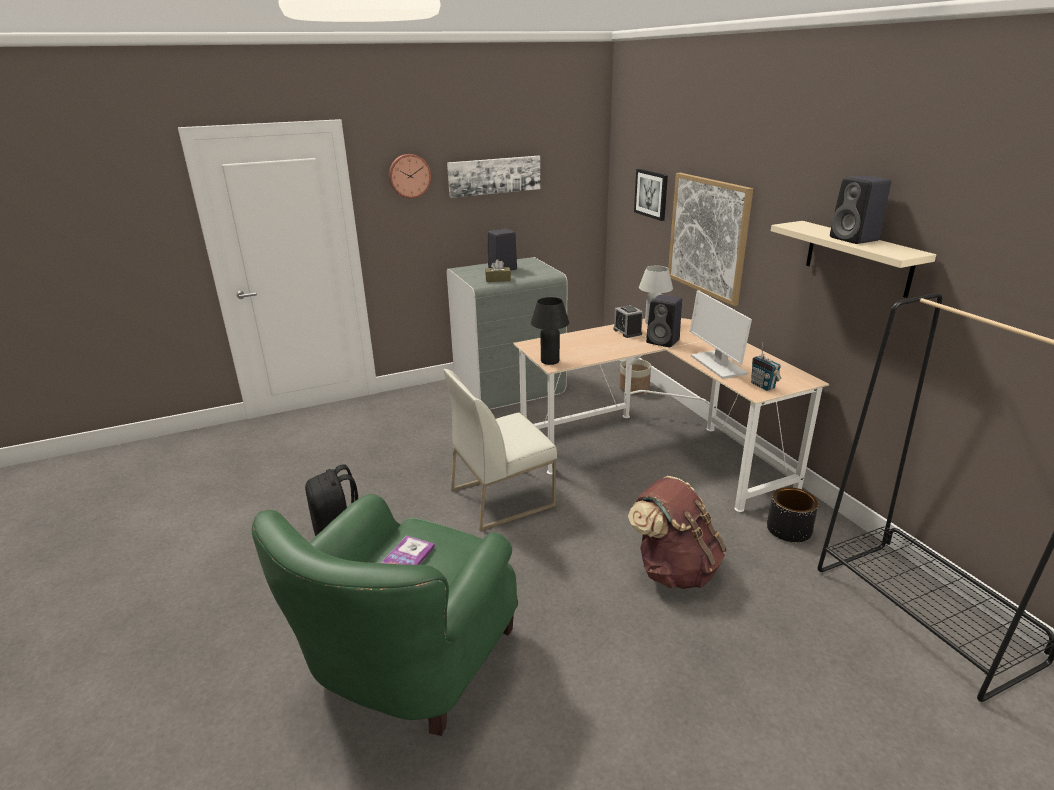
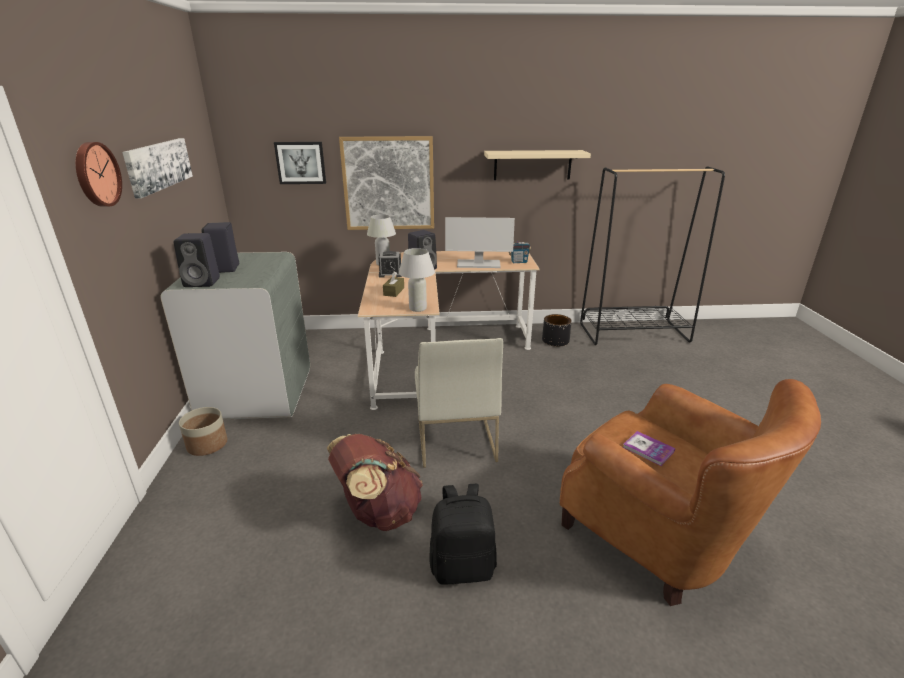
camera: 70 degrees left, 0 degrees up
(409, 664) = (659, 535): green armchair -> brown armchair
(498, 279) = (256, 274): brown tissue box -> brown tissue box (394, 291)
(550, 361) = (418, 308): black table lamp -> white table lamp
(634, 388) = (340, 337): planter -> planter (207, 445)
(674, 569) = (579, 387): brown backpack -> brown backpack (378, 512)
(855, 239) = (542, 151): black speaker -> black speaker (203, 282)

